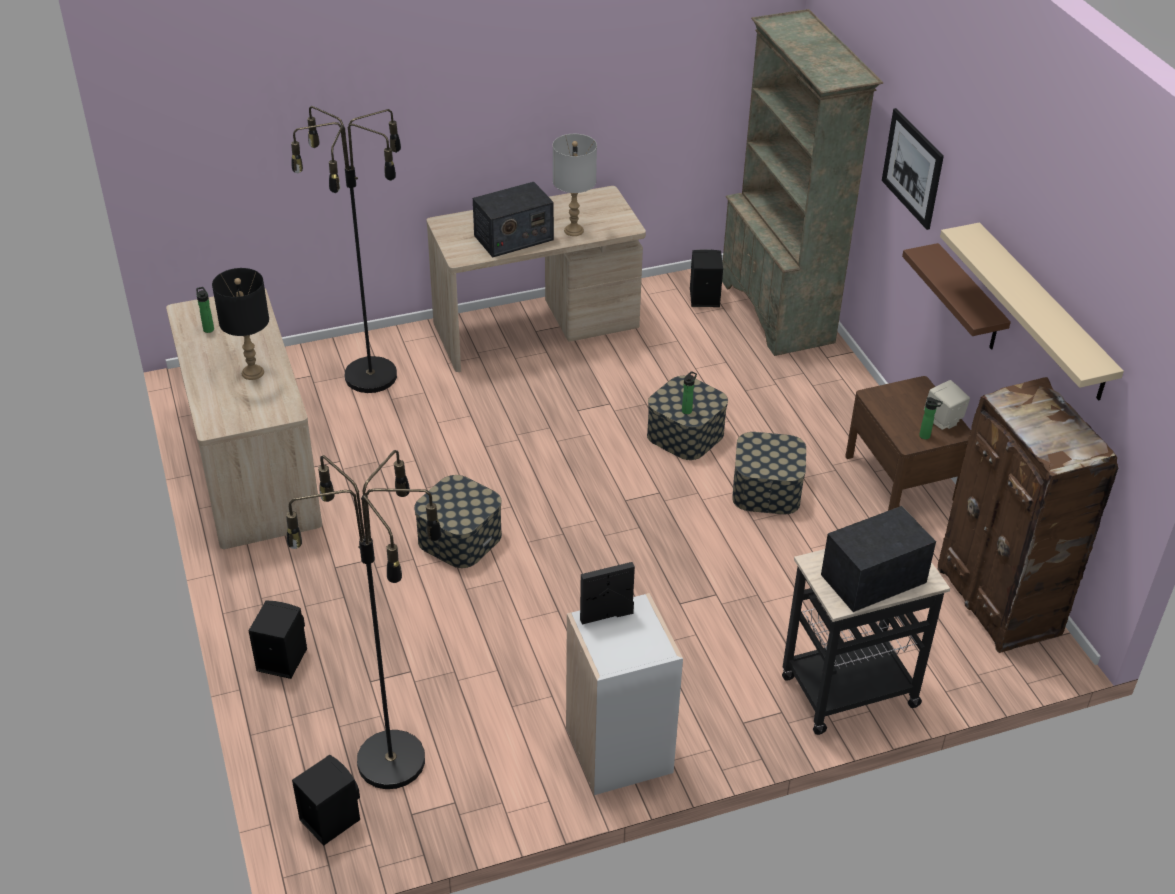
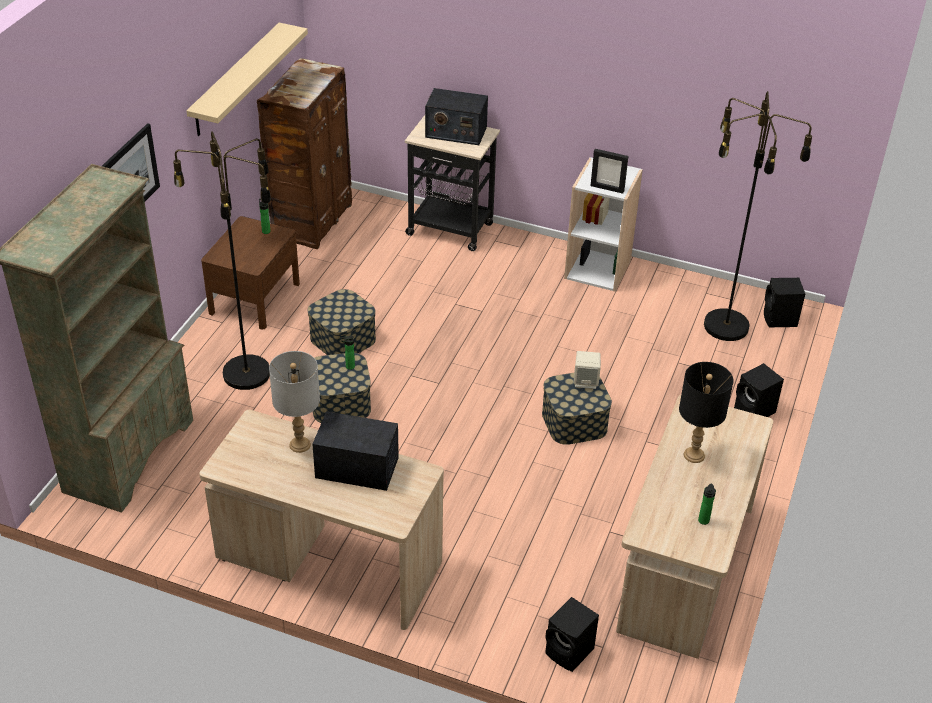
camera: 140 degrees left, 0 degrees up
(370, 377) = (518, 600): floor lamp -> floor lamp (248, 373)
(703, 297) = (161, 504): black speaker -> black speaker (570, 652)
(943, 420) = (240, 233): beige speaker -> beige speaker (586, 381)
(969, 299) = (198, 165): brown shelf -> none

